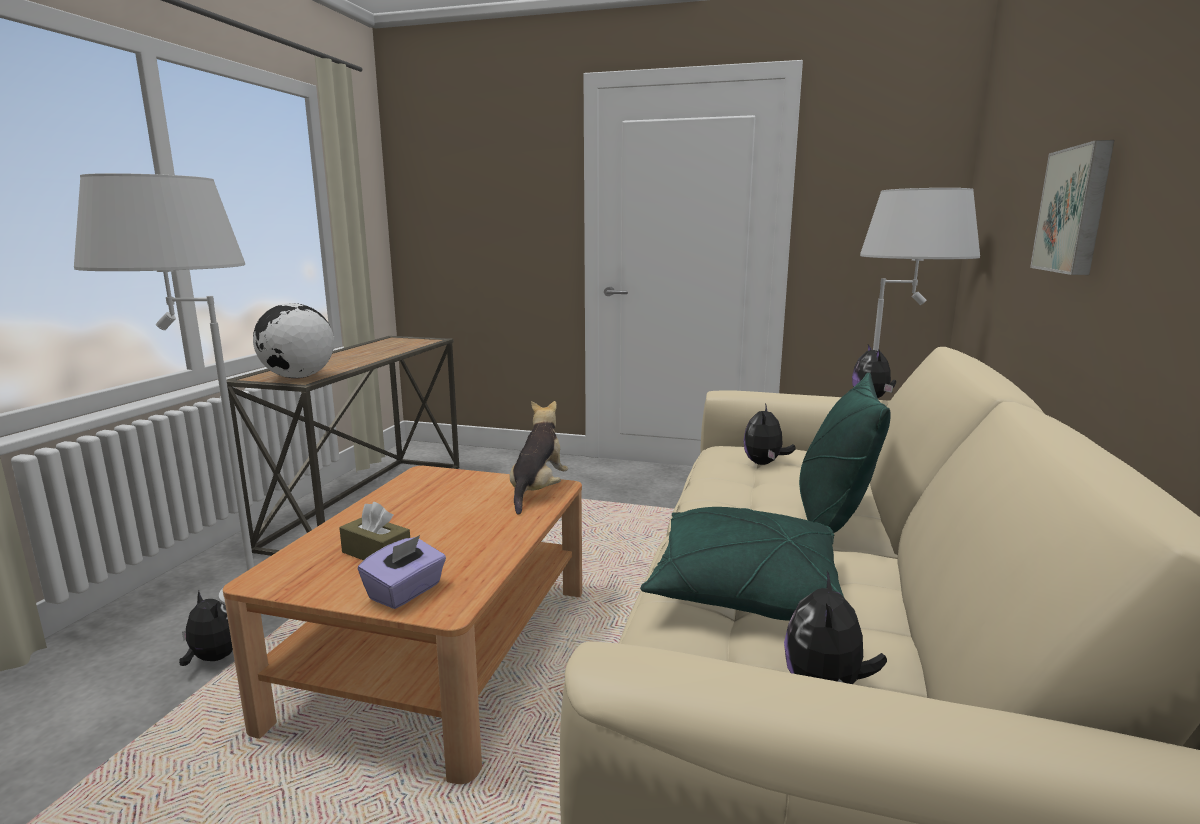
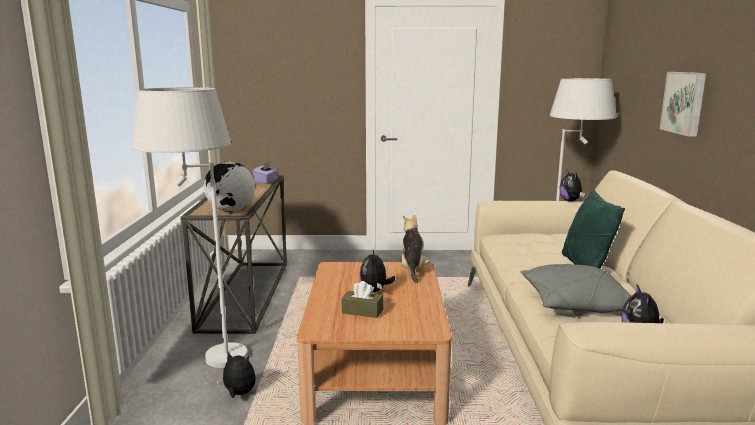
camera: 15 degrees left, 0 degrees up
(406, 592) = (403, 327): purple tissue box -> purple tissue box (266, 182)
(744, 591) = (574, 304): green pillow -> grey pillow
(764, 463) = (526, 242): plush toy -> plush toy (375, 291)

